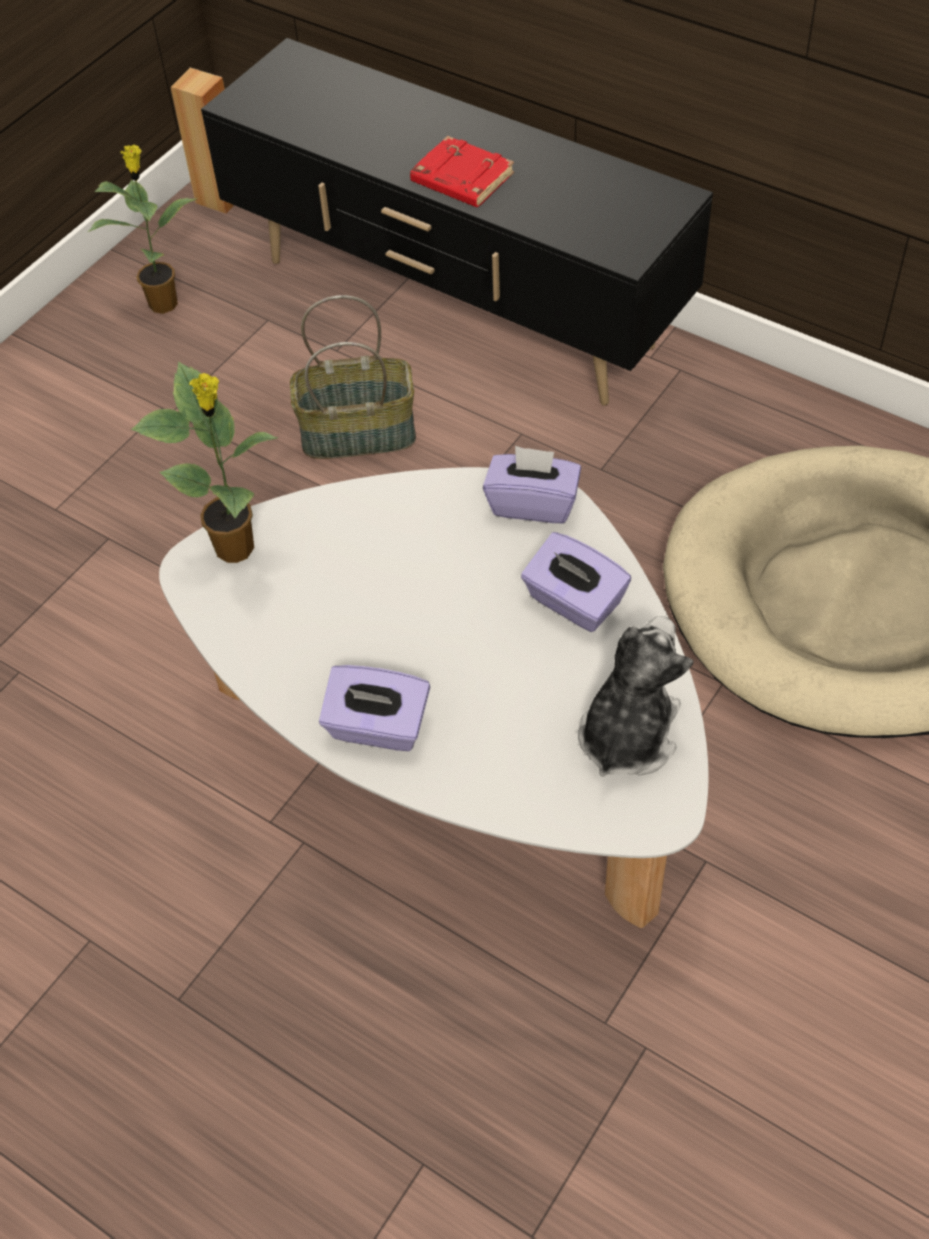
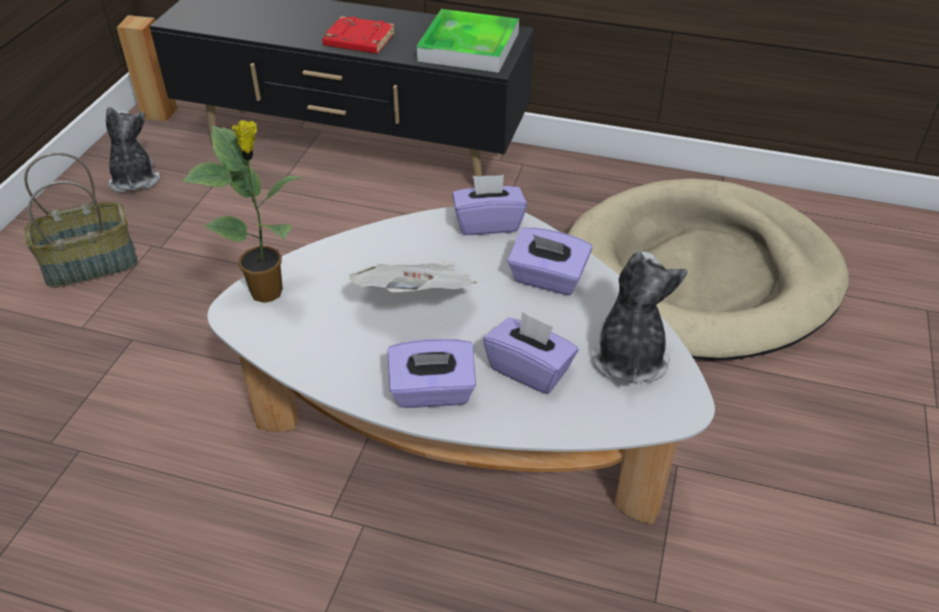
camera: 20 degrees left, 10 degrees down
(164, 302) = (134, 179): potted plant -> plush toy
(359, 432) = (311, 236): basket -> basket (91, 264)
(405, 599) = (417, 300): none -> newspaper
(501, 723) = (529, 369): none -> purple tissue box
(606, 214) = (469, 47): none -> tray

